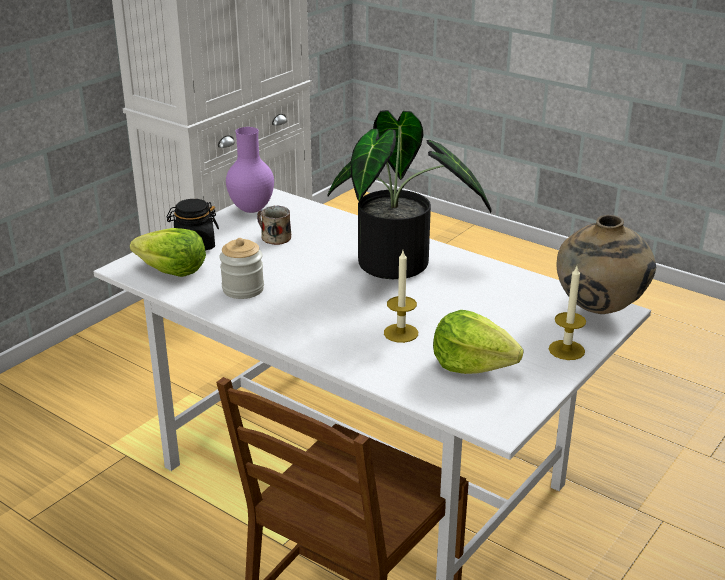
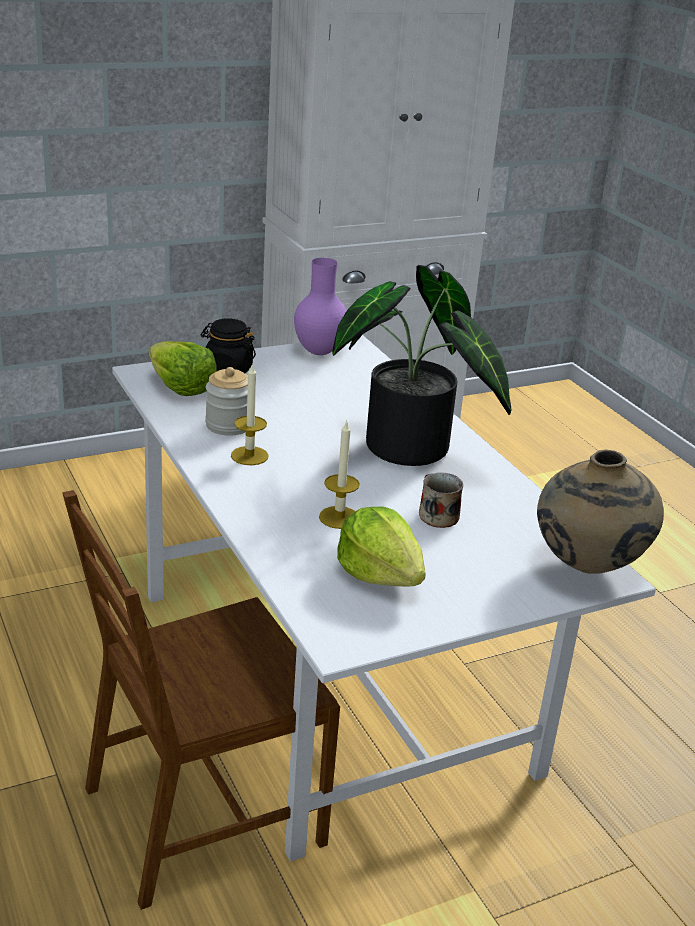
camera: 25 degrees right, 0 degrees up
(274, 237) = (313, 385): mug -> mug (437, 515)
(566, 350) = (502, 596): candle -> candle (249, 456)

